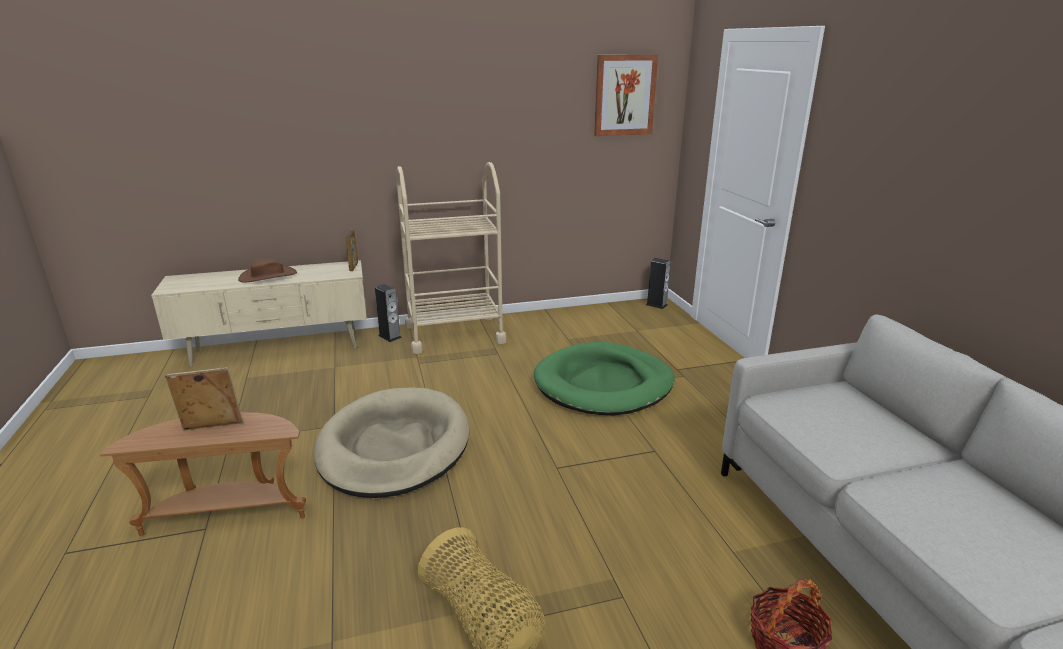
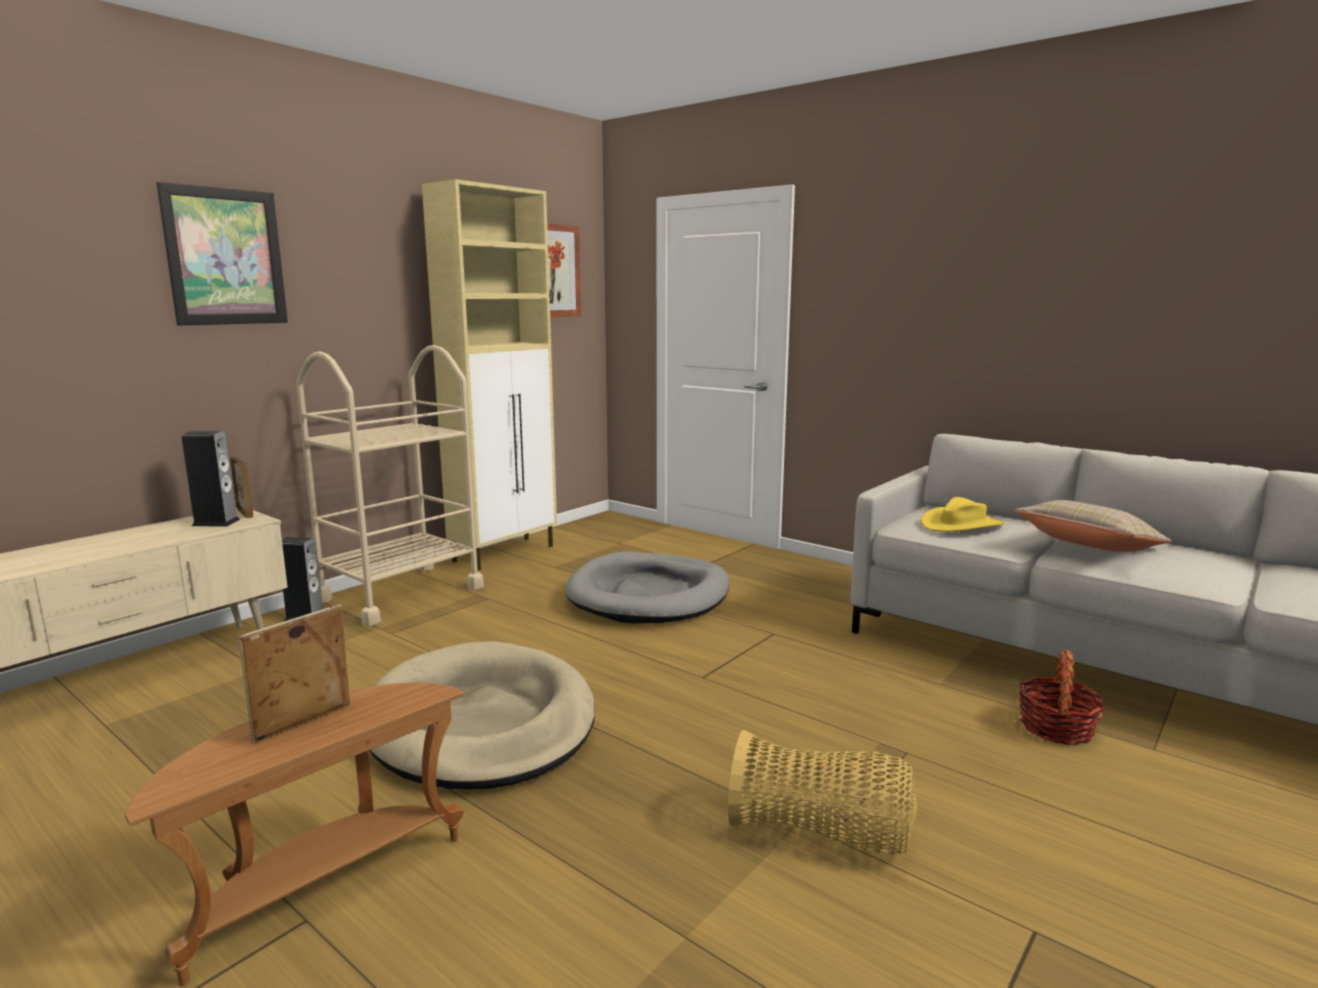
camera: 35 degrees left, 10 degrees down
(268, 276) = (103, 545): brown hat -> none
(354, 98) = (225, 257): none -> picture
(549, 318) = (505, 553): none -> beige cabinet
(603, 384) = (649, 595): green dog bed -> grey dog bed
(656, 305) = (609, 519): speaker -> speaker (216, 522)
(830, 416) = (962, 524): none -> yellow hat
(925, 490) = (1088, 548): none -> beige pillow

